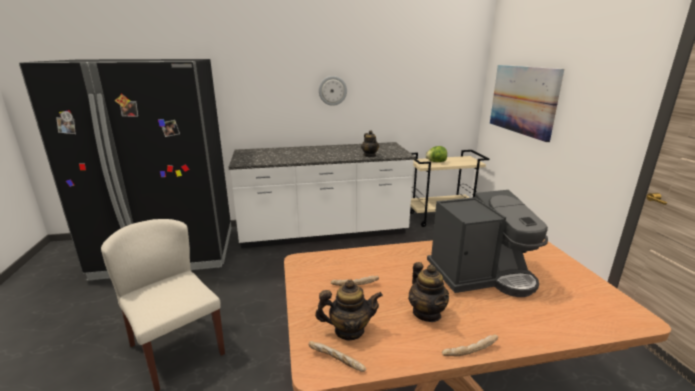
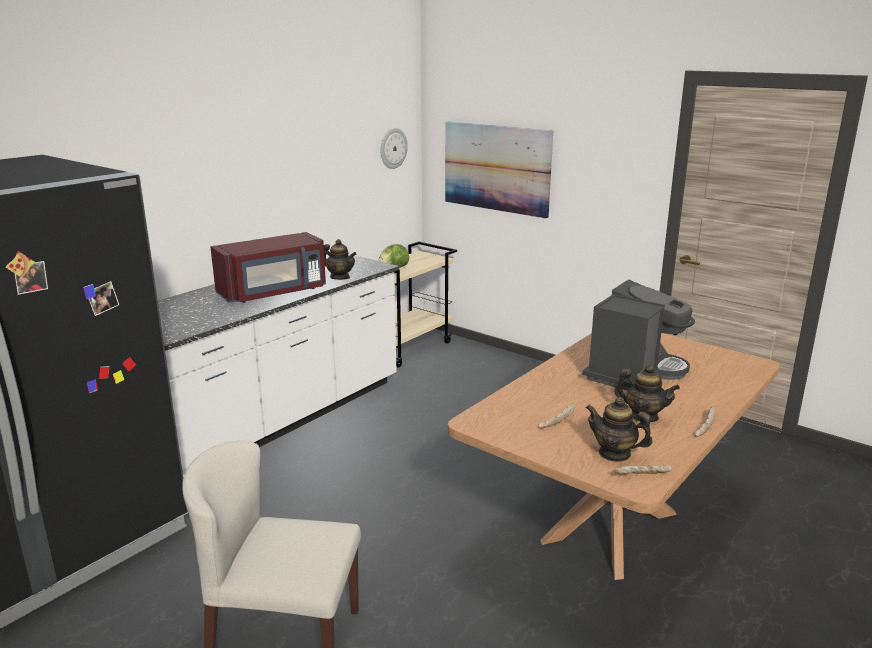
camera: 40 degrees left, 0 degrees up
(322, 155) = (273, 292): none -> red microwave
(332, 90) = (242, 183): wall clock -> wall clock (393, 148)
(349, 330) = (614, 453): teapot -> teapot turned 105 degrees counterclockwise

